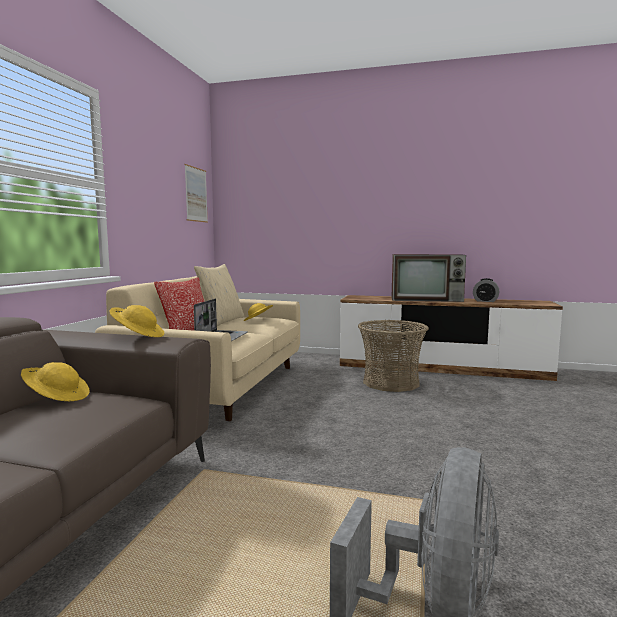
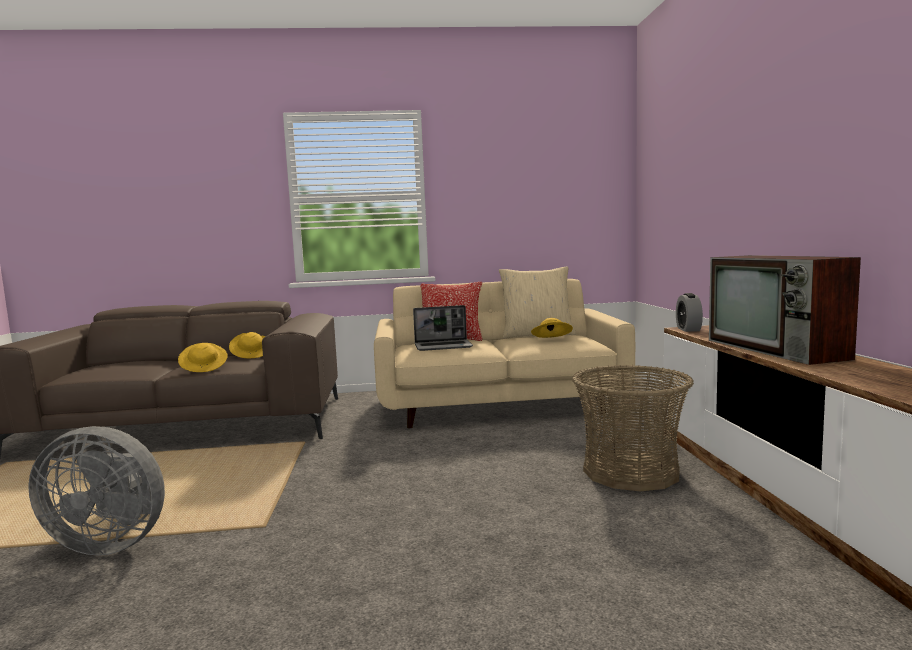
camera: 70 degrees right, 0 degrees up
(138, 336) = (299, 324): yellow hat -> yellow hat (204, 368)
(196, 194) = (590, 179): picture -> none
(485, 301) = (870, 373): alarm clock -> alarm clock (688, 329)

